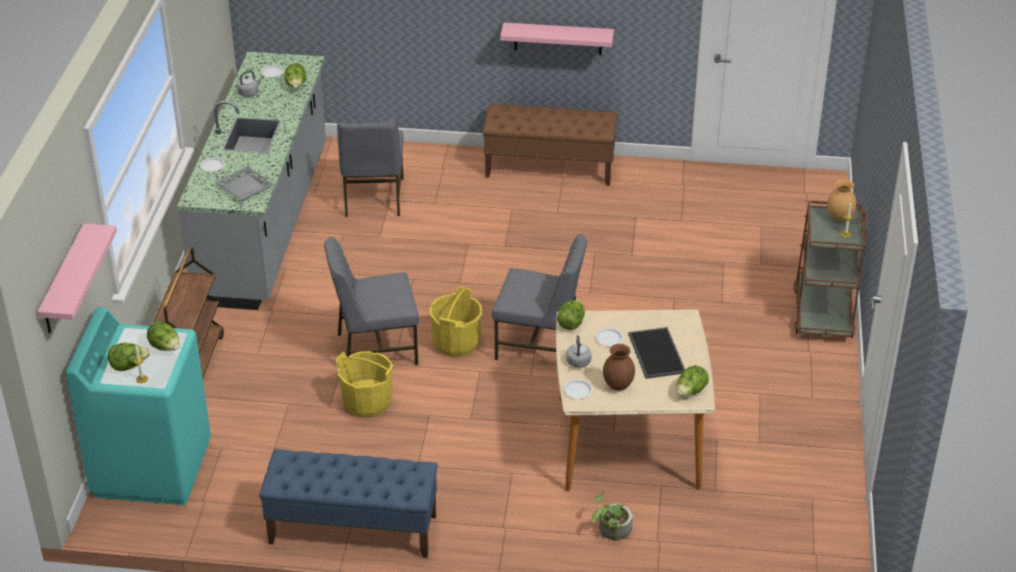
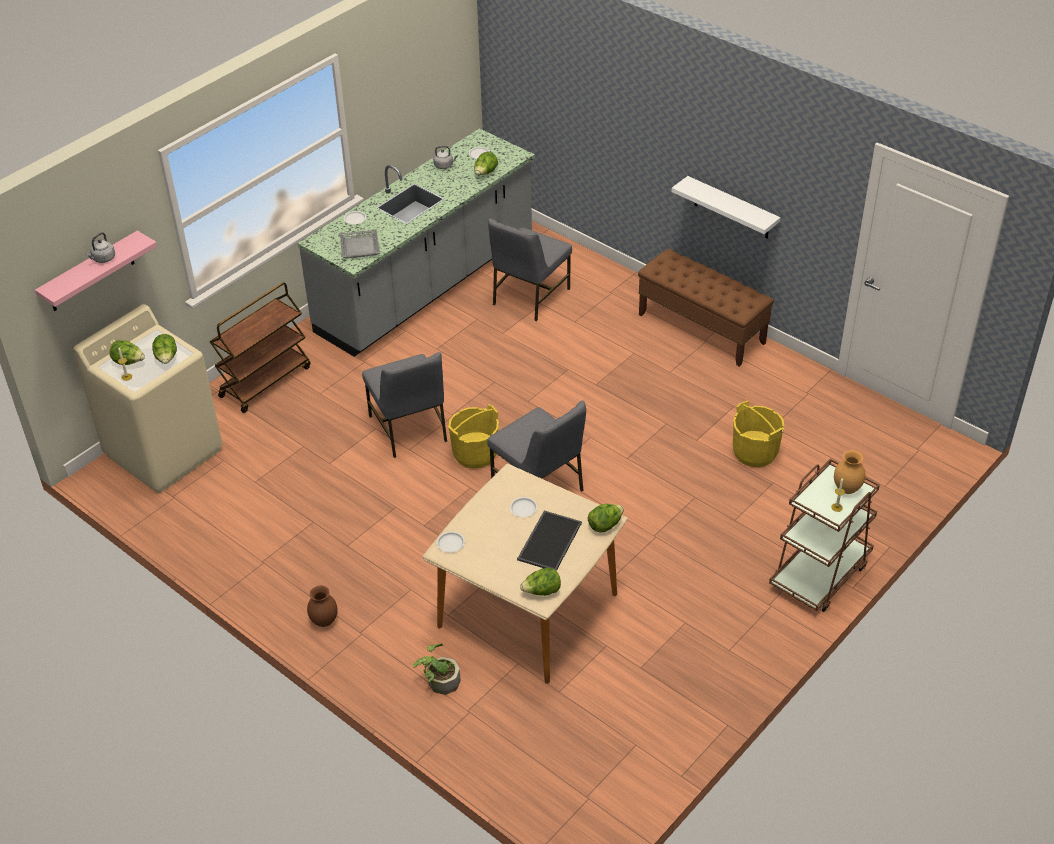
camera: 35 degrees right, 5 degrees up
(152, 467) = (164, 452): turquoise washing machine -> beige washing machine
(352, 529) = (250, 574): blue bench -> none
(367, 402) = (360, 473): yellow bucket -> yellow bucket (755, 452)
(375, 348) = (409, 429): grey chair -> grey chair turned 135 degrees counterclockwise
(558, 38) = (732, 208): pink shelf -> white shelf
(571, 323) = (506, 479): lettuce -> lettuce (605, 525)
(578, 363) = (476, 519): grey kettle -> grey kettle (103, 259)
(618, 386) = (488, 555): brown vase -> brown vase (325, 621)

